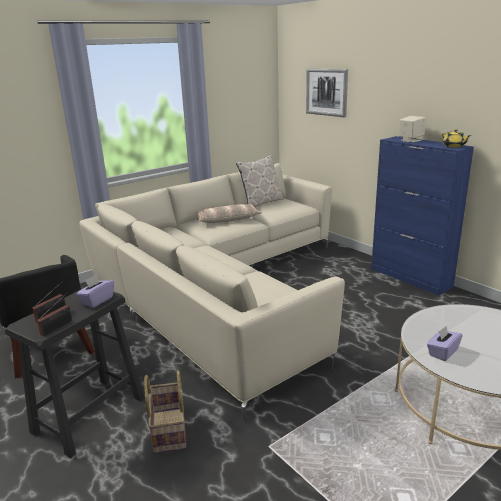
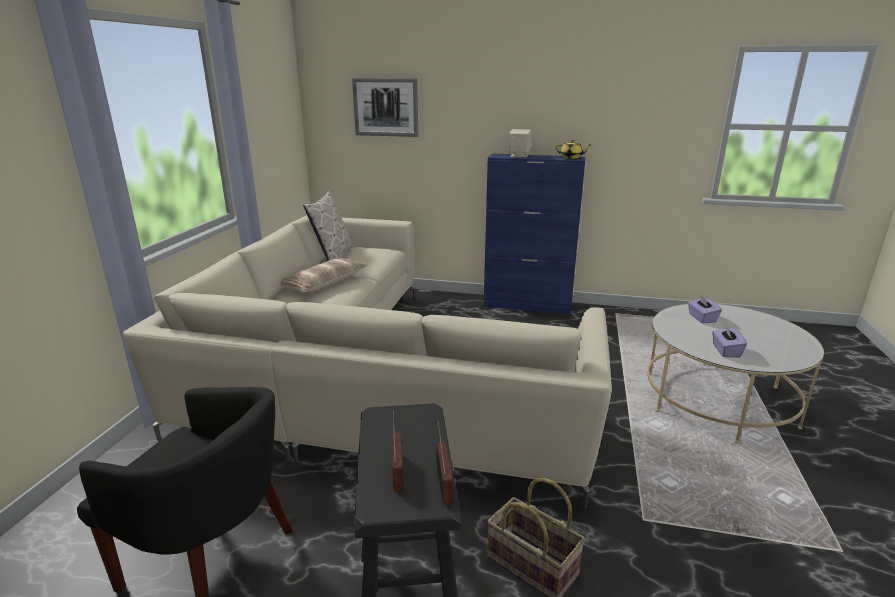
camera: 40 degrees left, 0 degrees up
(97, 300) = (422, 424): purple tissue box -> purple tissue box (701, 318)

